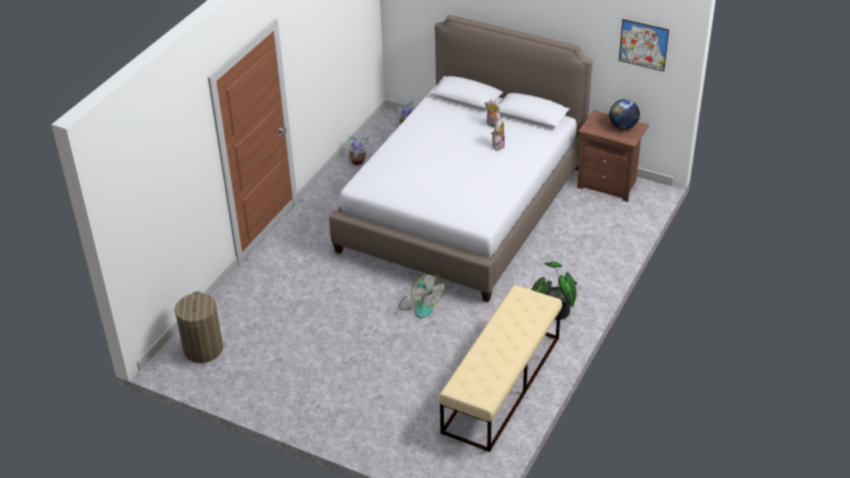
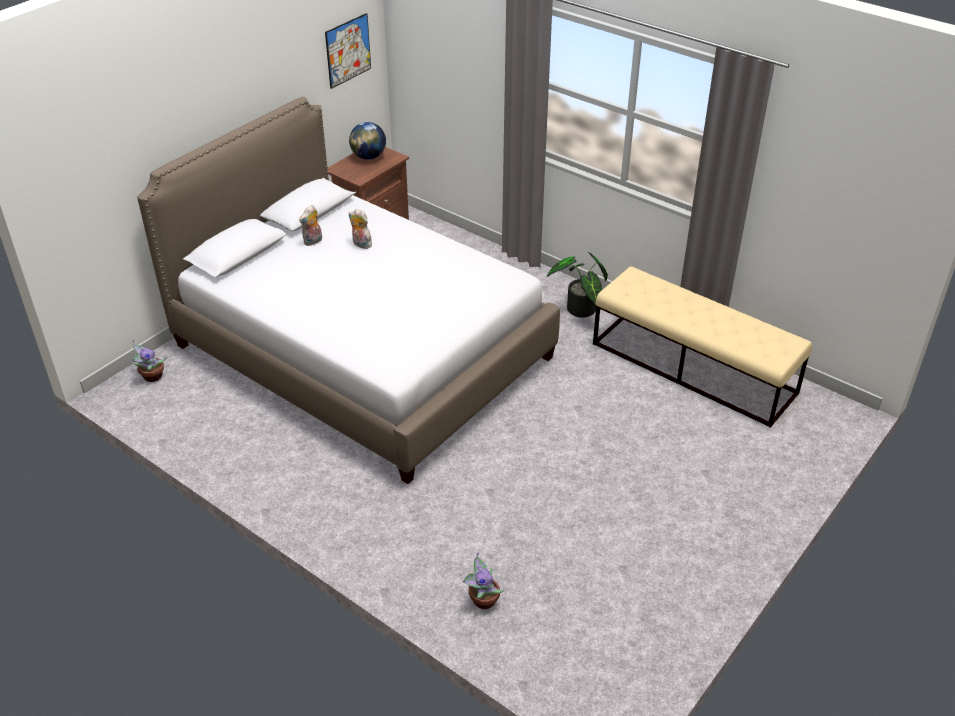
camera: 80 degrees left, 0 degrees up
(203, 349) = (586, 661): laundry basket -> none
(358, 161) = (203, 437): potted plant -> potted plant (482, 600)
(420, 305) = (542, 414): fan -> none

